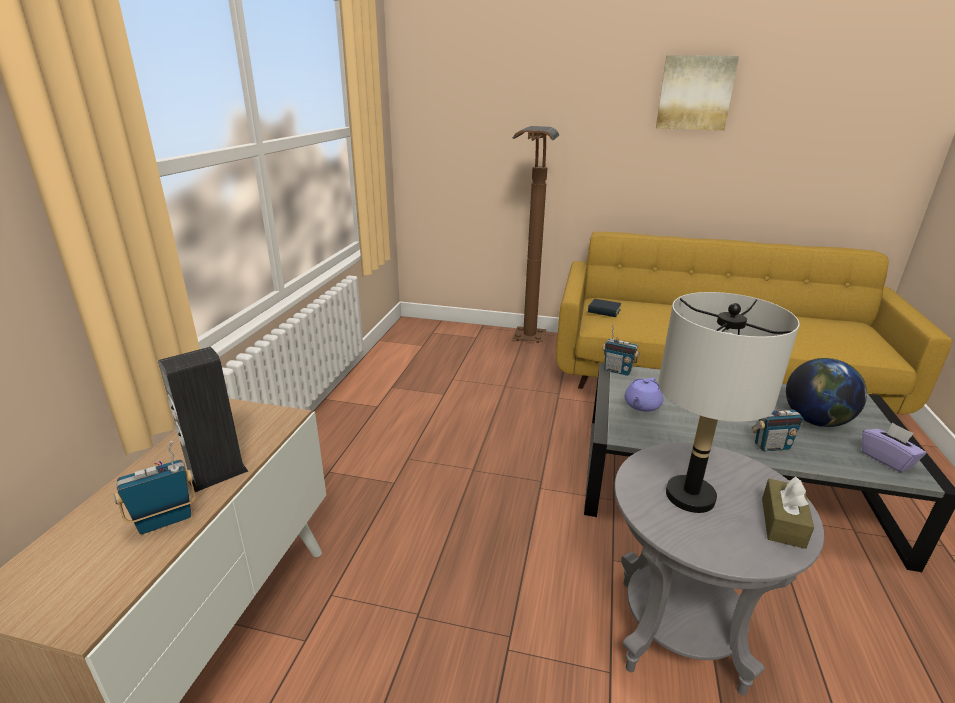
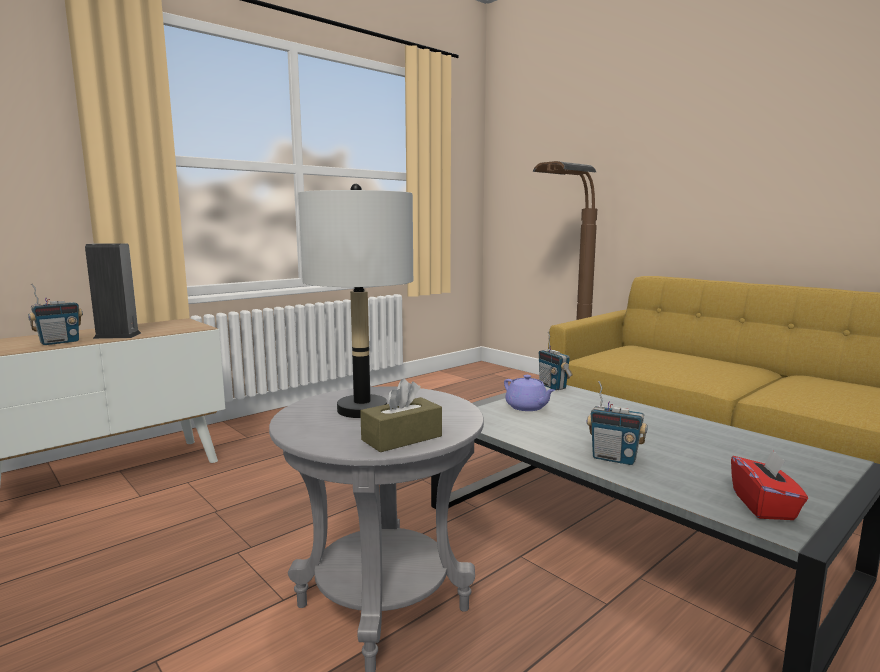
camera: 35 degrees right, 15 degrees down
(165, 521) = (59, 342): radio -> radio turned 135 degrees clockwise
(604, 311) = (614, 350): book -> none
(642, 405) = (527, 407): purple teapot -> purple teapot turned 105 degrees counterclockwise
(695, 93) = (756, 118): picture -> none
(815, 421) = (724, 459): globe -> none
(887, 459) = (764, 506): purple tissue box -> red tissue box

